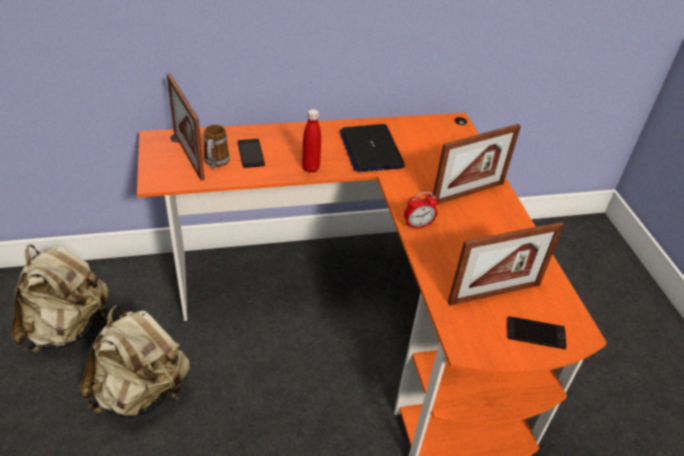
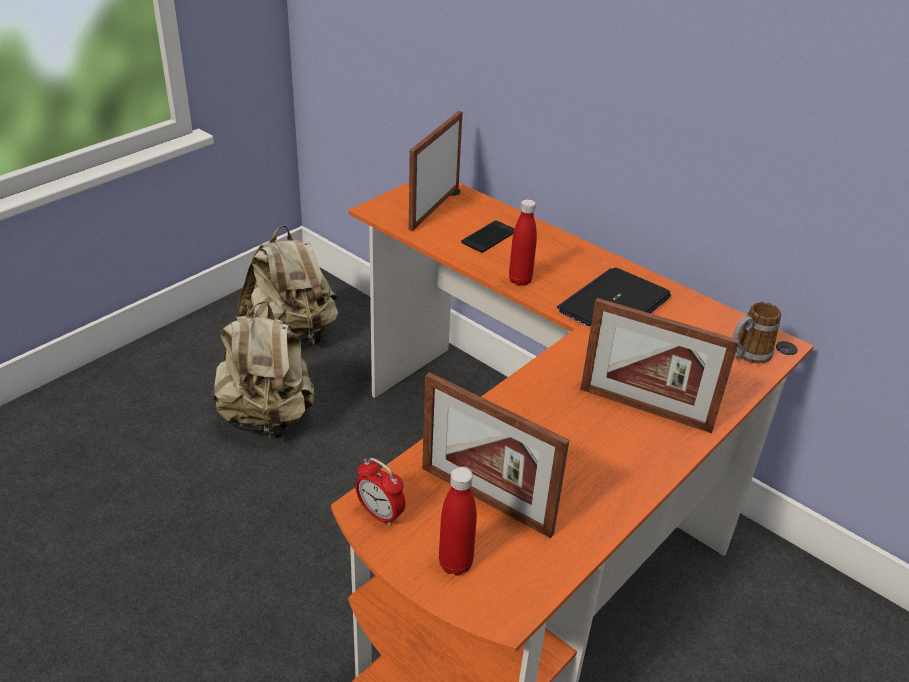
camera: 55 degrees right, 5 degrees down
(215, 163) = (445, 226): mug -> mug (747, 355)
(418, 225) = (528, 392): alarm clock -> alarm clock (380, 514)
(536, 333) = (455, 564): phone -> red bottle

